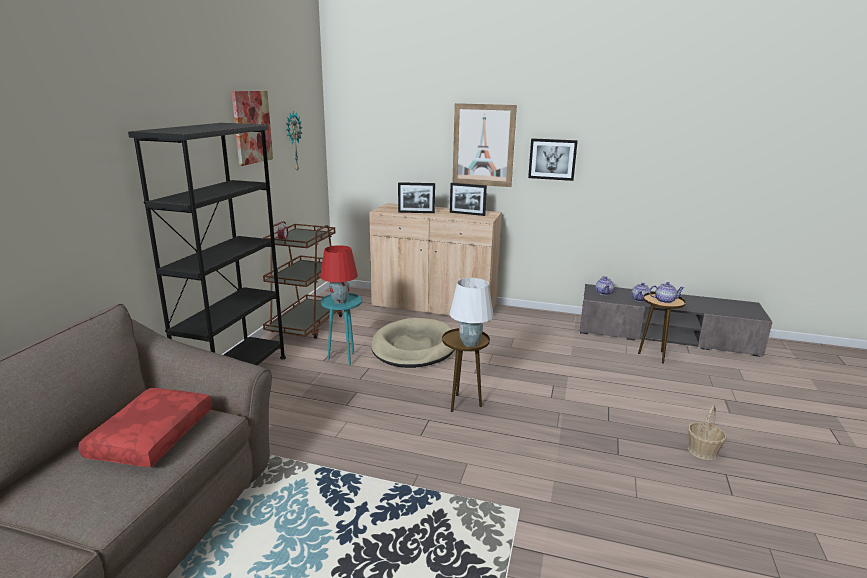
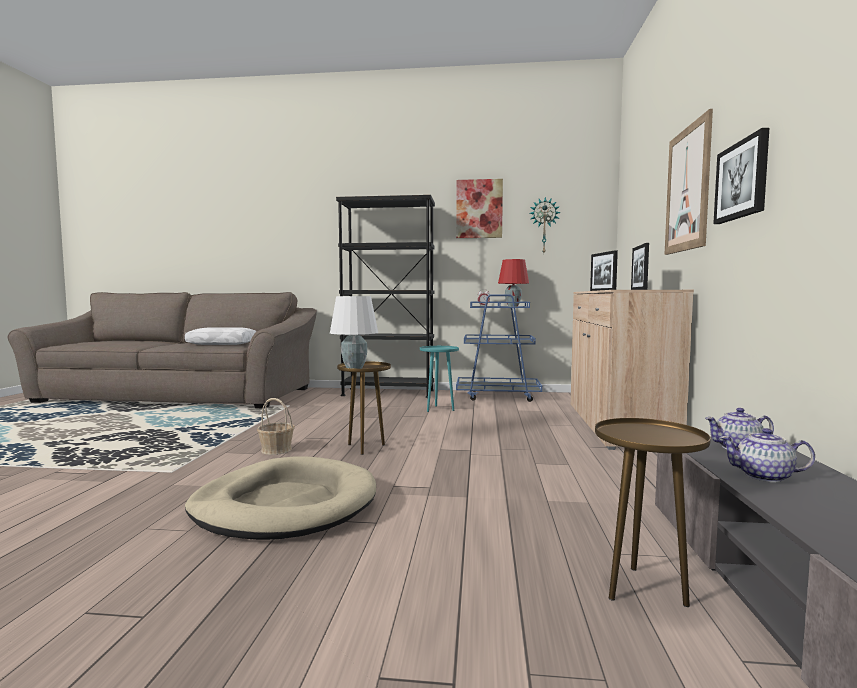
camera: 80 degrees right, 15 degrees down
(151, 436) = (223, 344): red pillow -> white pillow
(307, 325) = (498, 396): brown cart -> blue cart
(340, 301) = (439, 349): red table lamp -> red table lamp (512, 306)
(414, 347) = (485, 425): beige dog bed -> beige dog bed (285, 505)
(664, 300) = (650, 436): teapot -> none
(703, 451) = (225, 600): basket -> basket (276, 450)

